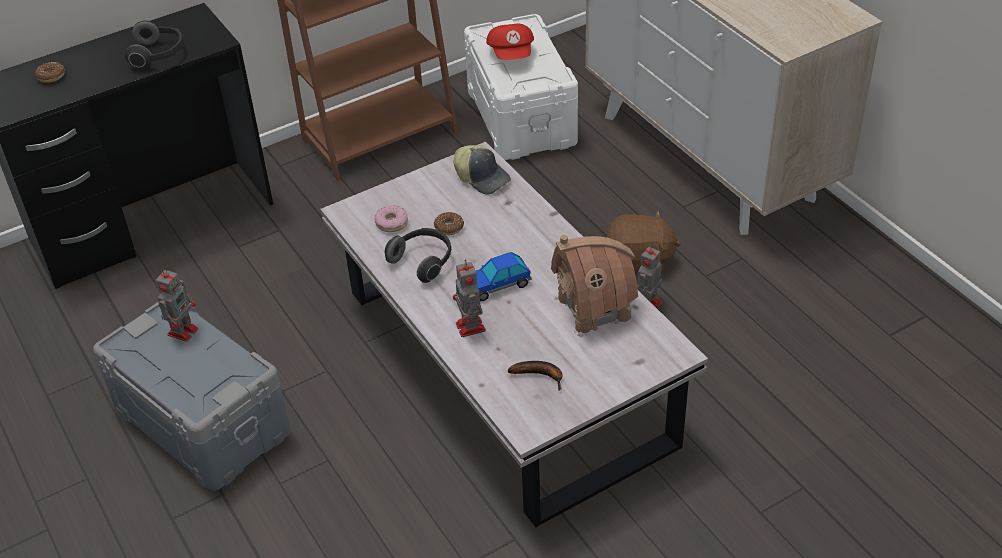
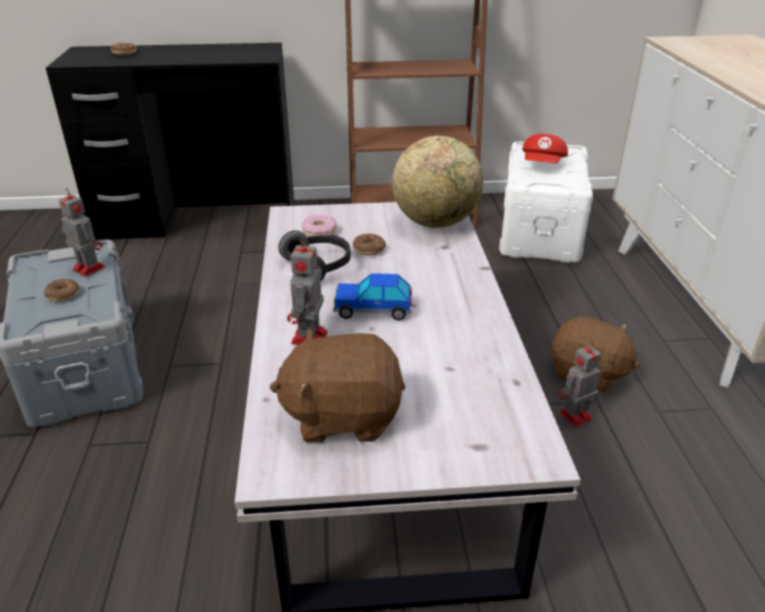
camera: 25 degrees right, 10 degrees down
(159, 55) = (211, 57): headphones -> none
(183, 330) = (88, 268): toy robot -> toy robot turned 105 degrees counterclockwise
(193, 365) = (63, 295): none -> donut
(482, 177) = (436, 222): cap -> globe
(541, 375) = (342, 415): banana -> brown plush toy
(594, 308) = (463, 366): toy house -> none

